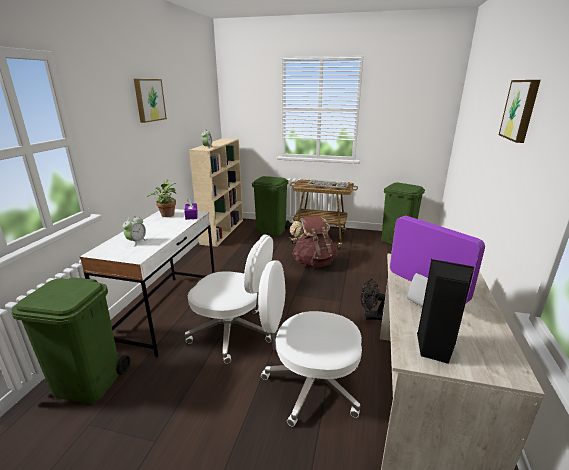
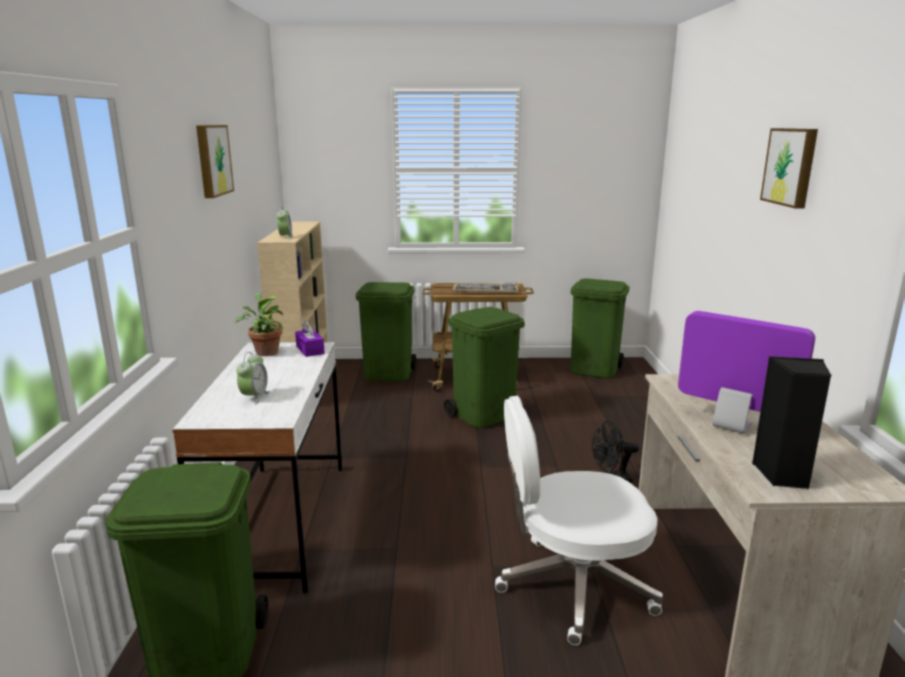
camera: 15 degrees left, 5 degrees down
(233, 333) = (413, 536): white office chair -> none
(313, 262) = (484, 415): brown backpack -> green trash can

